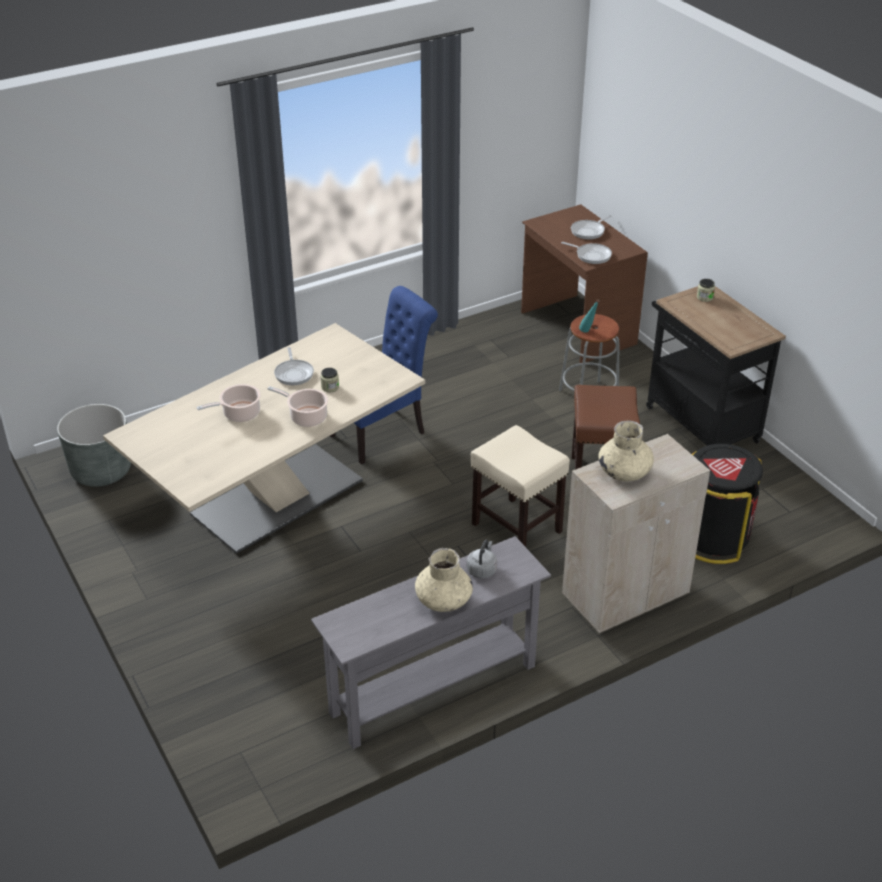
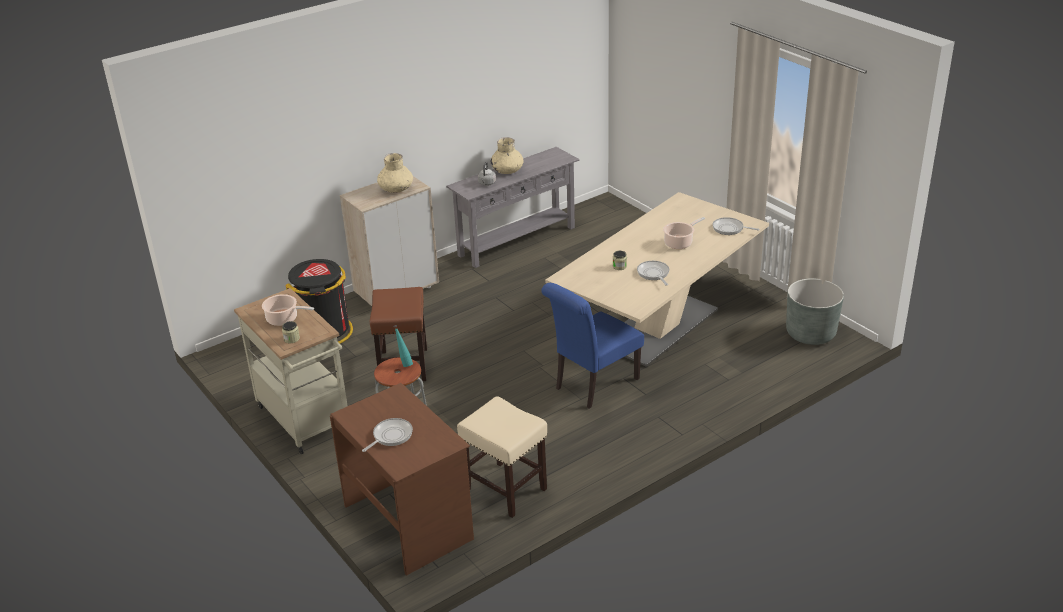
camera: 175 degrees right, 5 degrees down
(306, 417) = (628, 245): cooking pot -> cooking pot (284, 319)
(515, 527) = (472, 325): beige stool -> beige stool (506, 489)
(591, 255) = (392, 402): frying pan -> frying pan (730, 229)
(699, 423) = (305, 421): black cart -> beige cart

